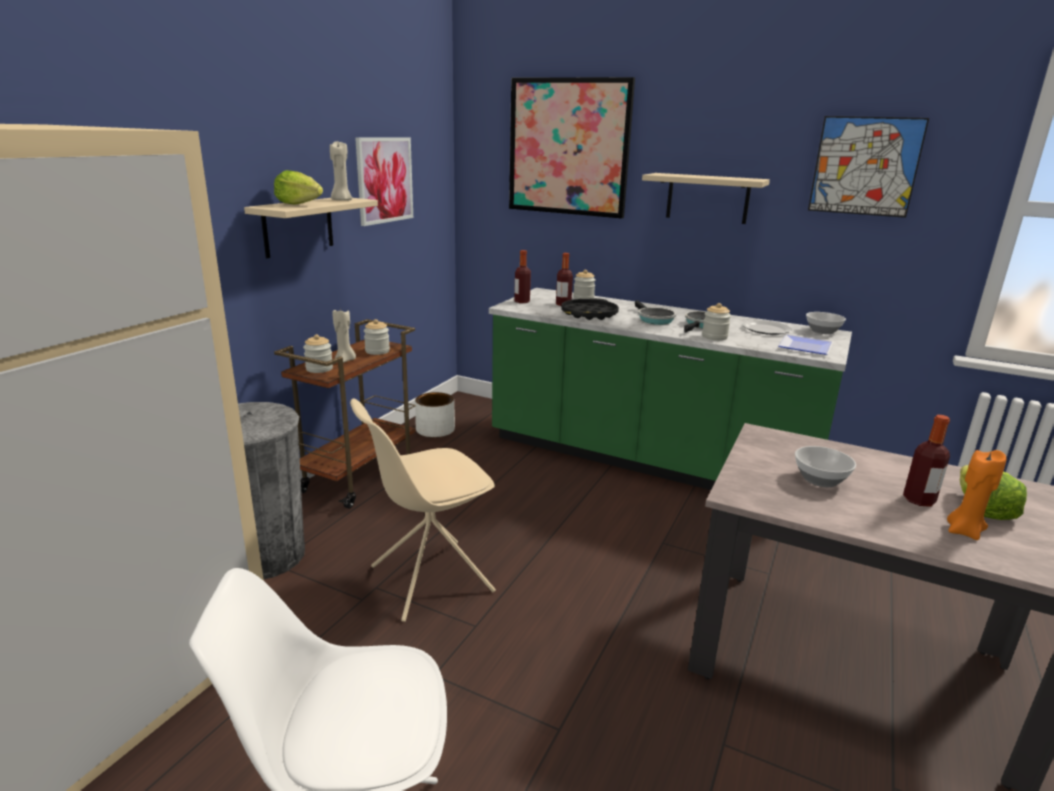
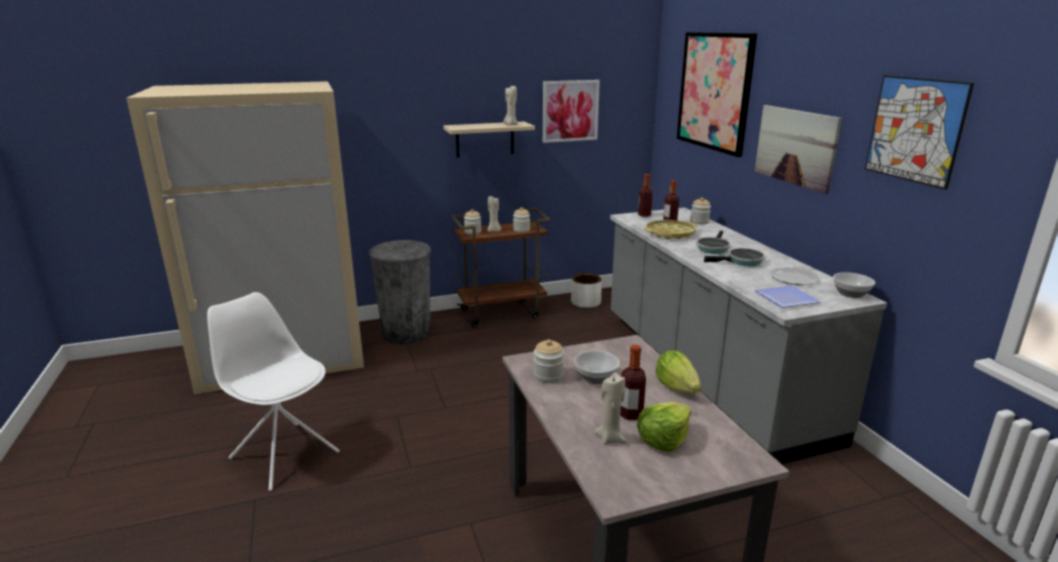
camera: 45 degrees right, 0 degrees up
(298, 204) = (474, 126): lettuce -> lettuce (677, 387)
(429, 579) = (457, 377): beige chair -> none
(589, 314) = (670, 233): black tray -> yellow tray
(648, 459) = (707, 374): green counter -> grey counter
(707, 198) = (795, 147): beige shelf -> picture
(714, 337) = (725, 271): jar -> jar (548, 376)
(964, 531) = (610, 438): orange candle -> beige candle

